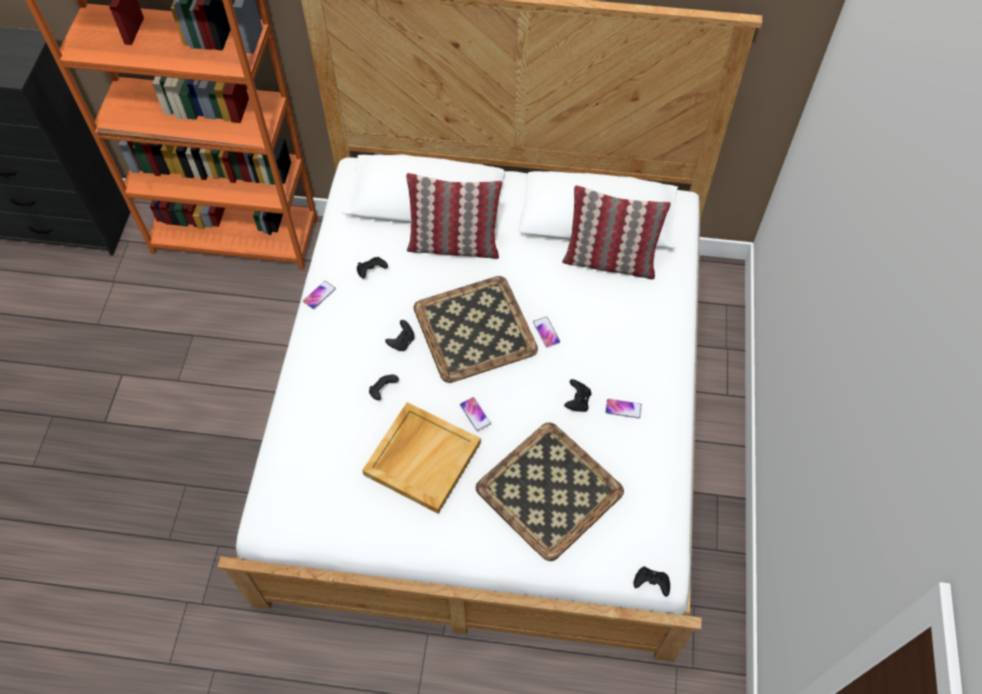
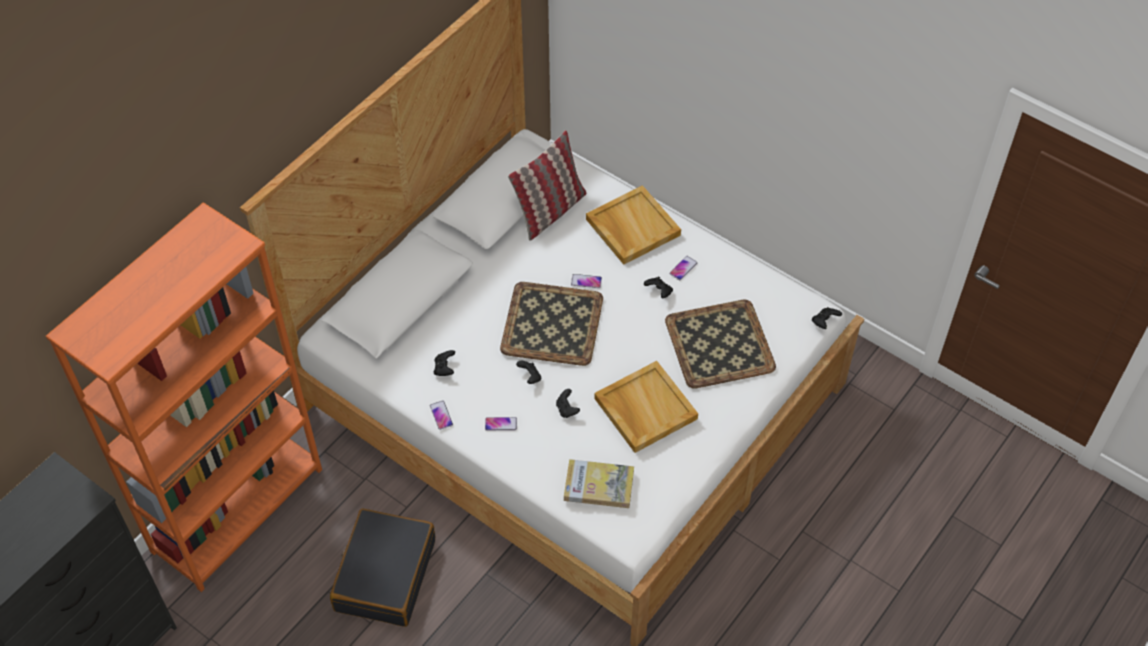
camera: 60 degrees left, 5 degrees down
(227, 366) = (384, 575): none -> black suitcase
(307, 462) = (599, 485): none -> book
(454, 245) = (459, 301): pillow -> none
(475, 414) = (628, 359): phone -> phone (501, 424)
(641, 338) = (632, 227): none -> beige tray

